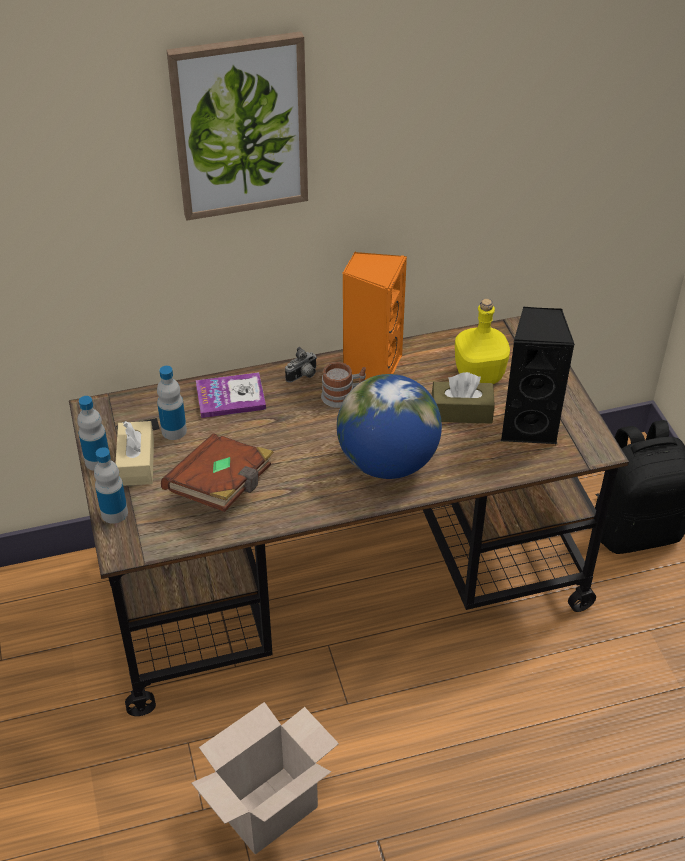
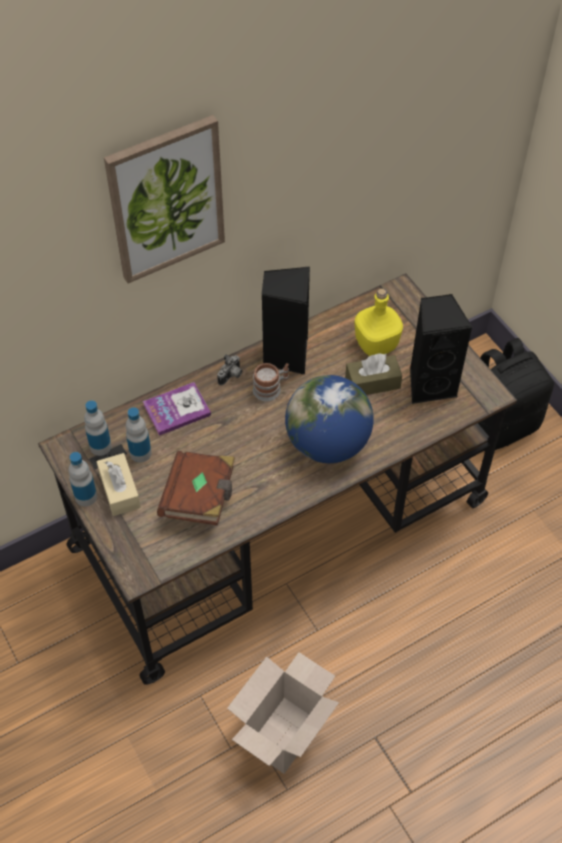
camera: 15 degrees left, 10 degrees up
(114, 513) = (118, 542): bottle -> bottle (100, 446)
(372, 367) = (285, 355): orange speaker -> black speaker

